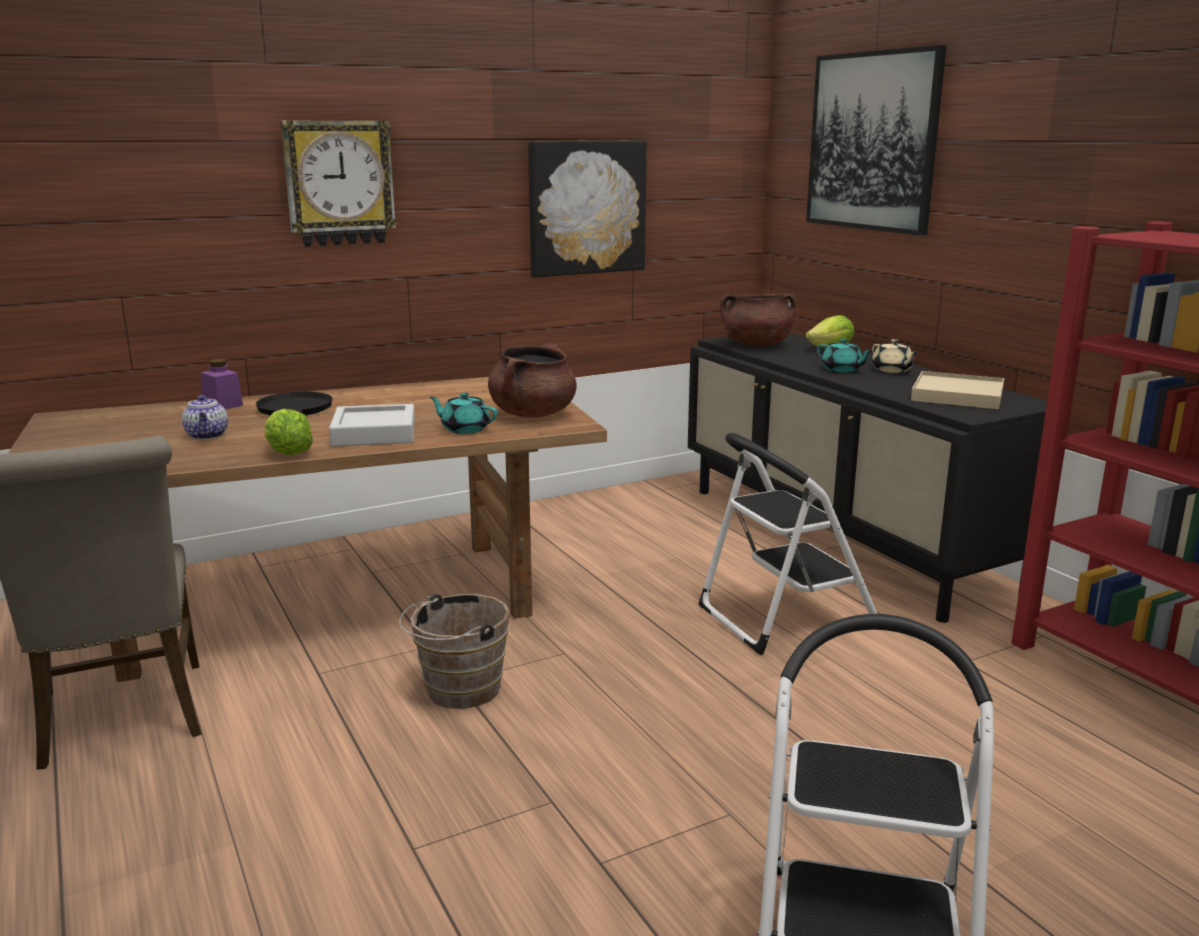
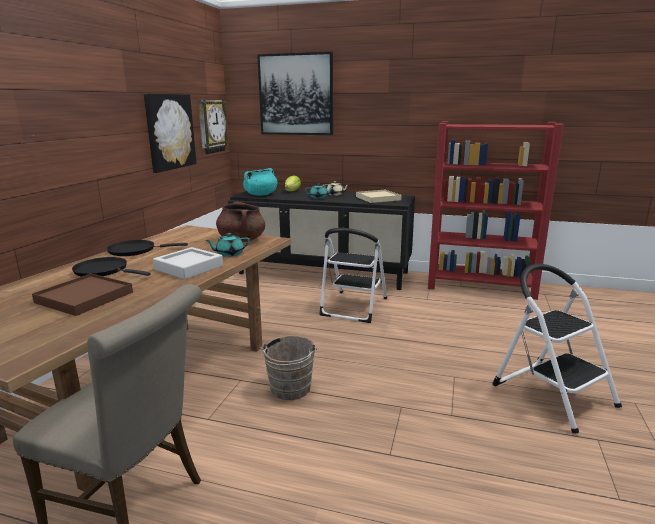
camera: 45 degrees left, 0 degrees up
(207, 436) = (85, 297): teapot -> brown tray
(223, 405) = (38, 281): purple jar -> none
(288, 453) = (170, 289): lettuce -> none
(339, 183) = (56, 119): wall clock -> wall clock (211, 126)
(386, 394) = (135, 250): none -> black frying pan
(756, 345) = (260, 194): brown cooking pot -> turquoise cooking pot

